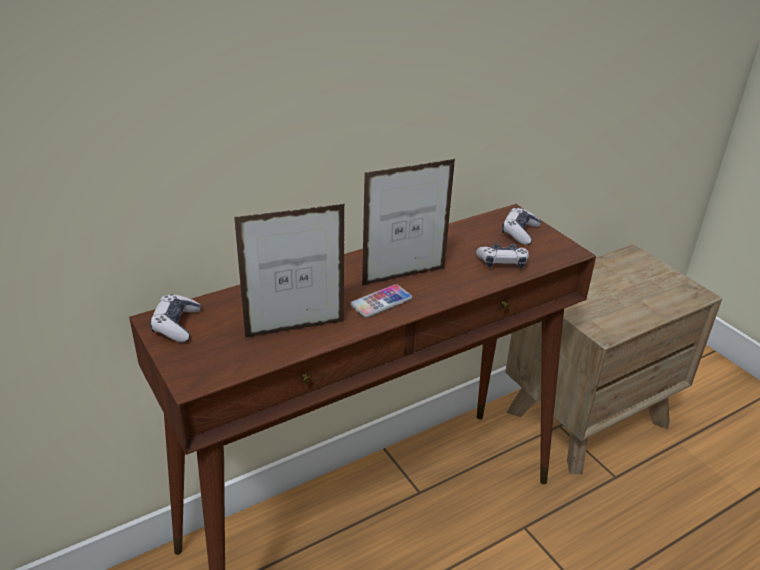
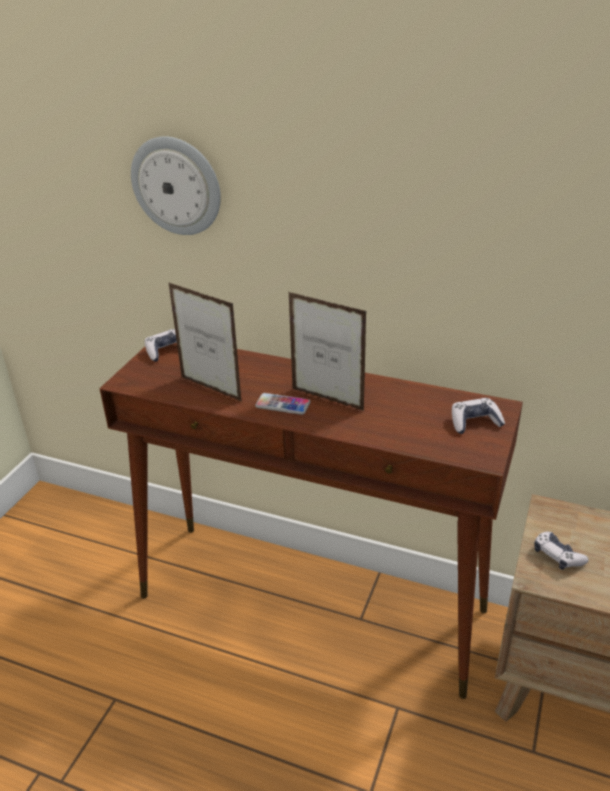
camera: 55 degrees right, 0 degrees up
(137, 99) = (177, 186): none -> wall clock
(502, 262) = (413, 432): game controller -> game controller (557, 556)

